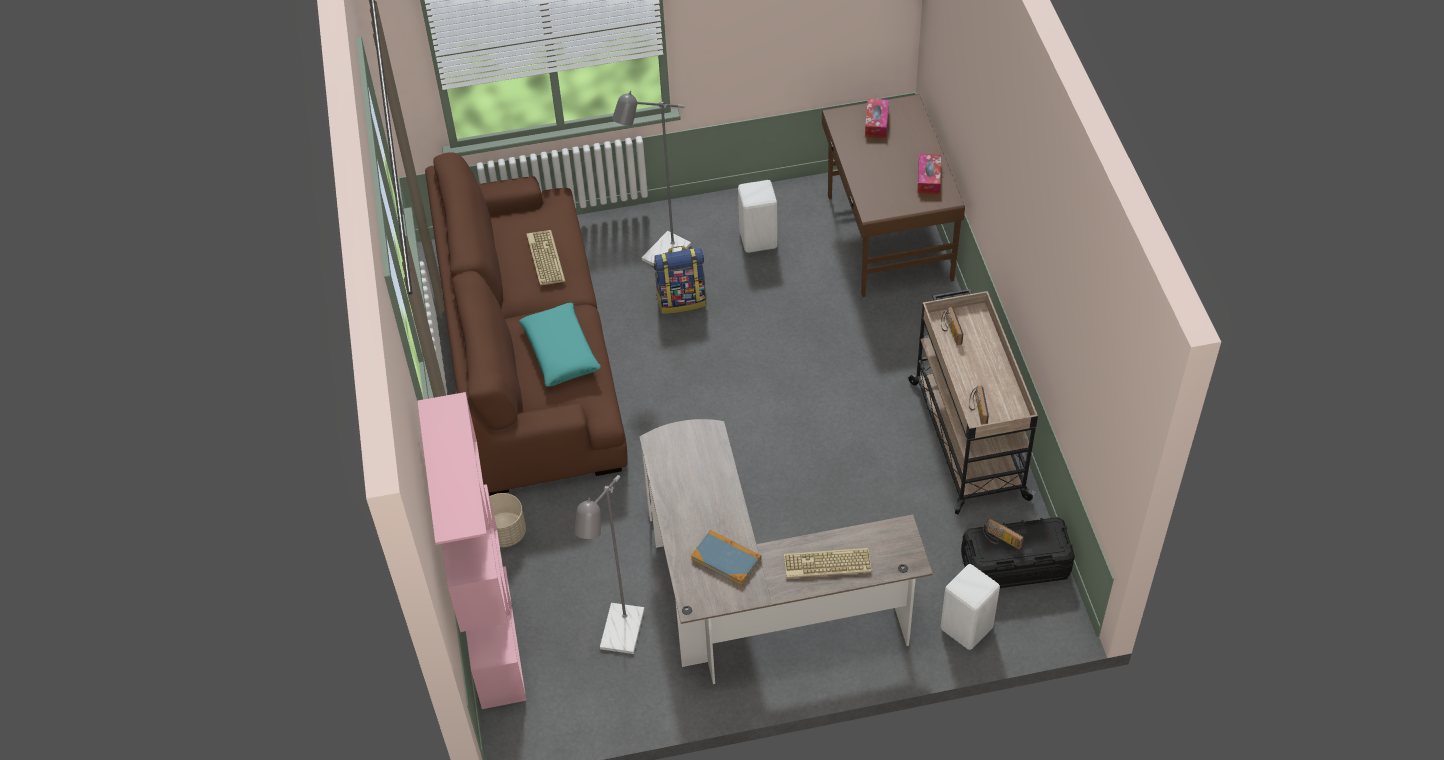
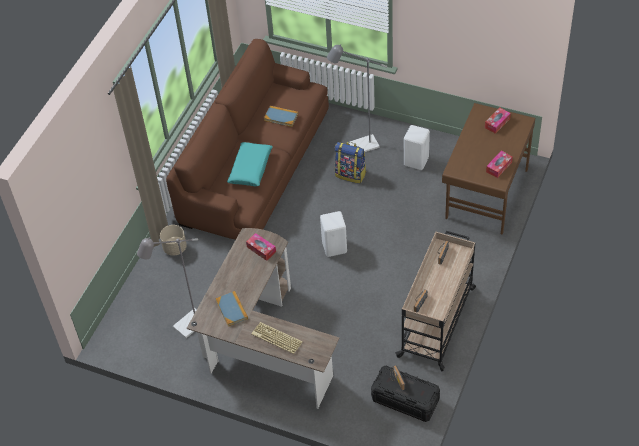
camera: 35 degrees right, 0 degrees up
(493, 636) = (131, 294): pink bookcase -> none
(544, 258) = (281, 117): keyboard -> book
(695, 451) = (261, 249): none -> tissue box
(966, 626) = (354, 416): white stool -> white stool (335, 247)

